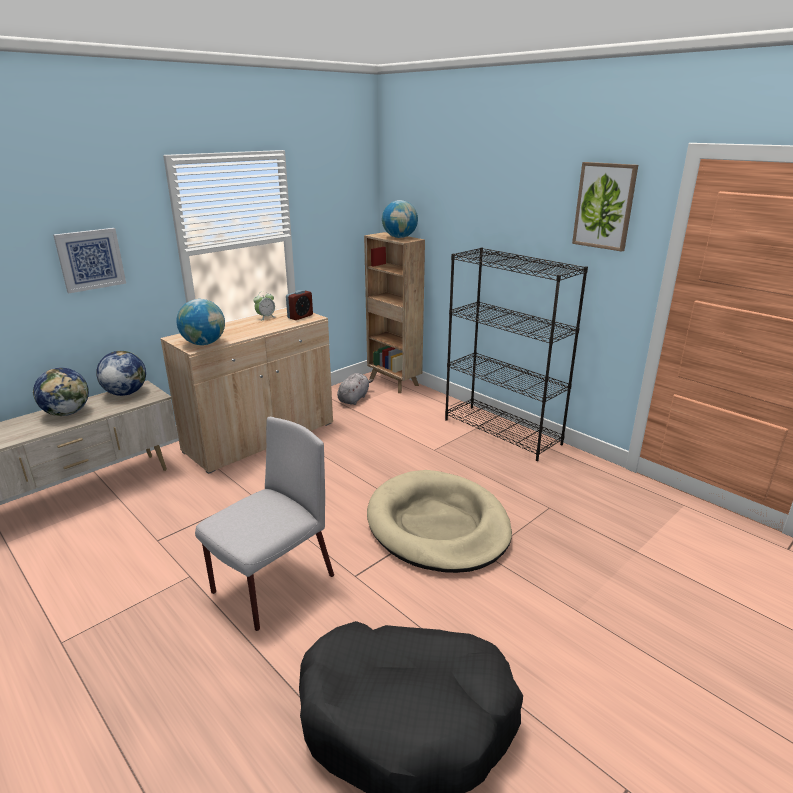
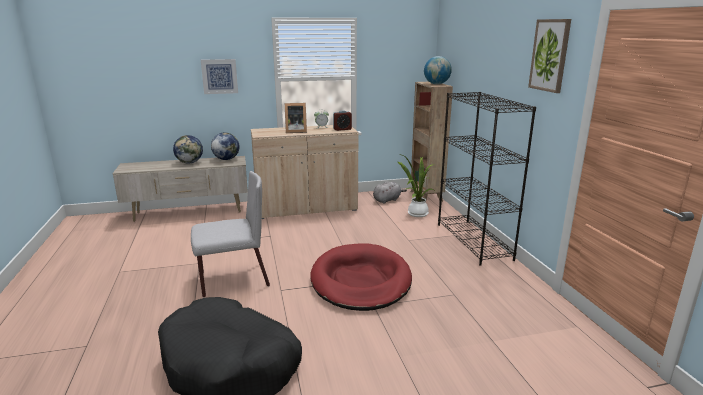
camera: 30 degrees right, 5 degrees down
(204, 343) = (267, 134): globe -> none
(239, 331) = (295, 131): none -> picture frame
(406, 410) = (416, 214): none -> potted plant
(438, 525) = (361, 281): beige dog bed -> red dog bed

